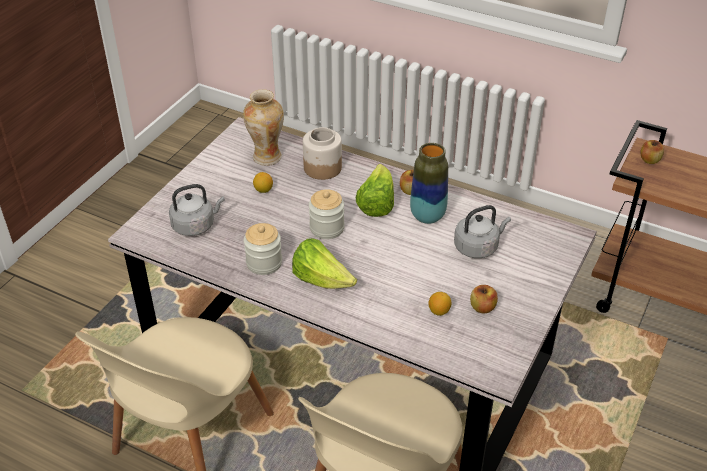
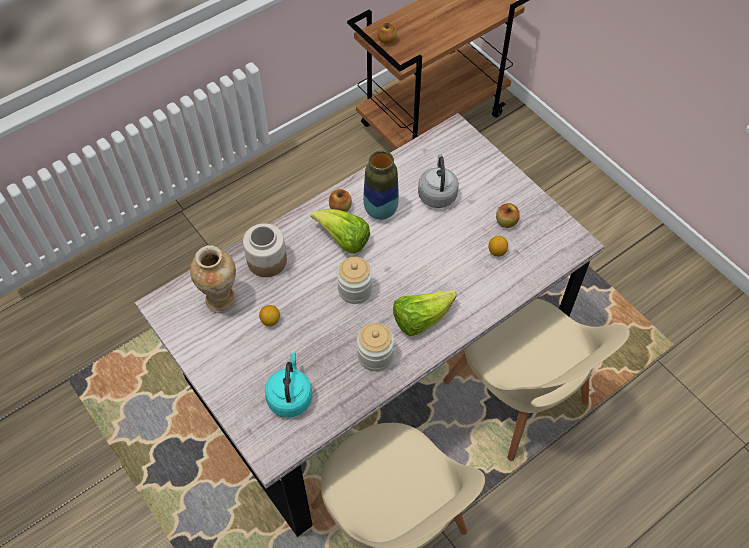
camera: 65 degrees left, 15 degrees up
(196, 225) = (290, 396): grey kettle -> turquoise kettle

